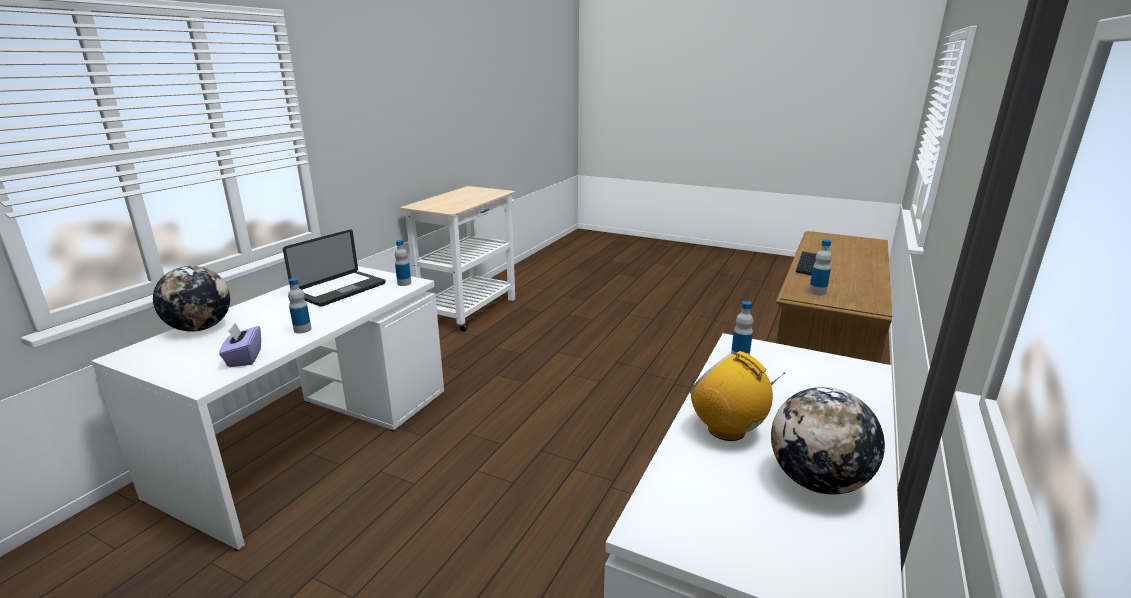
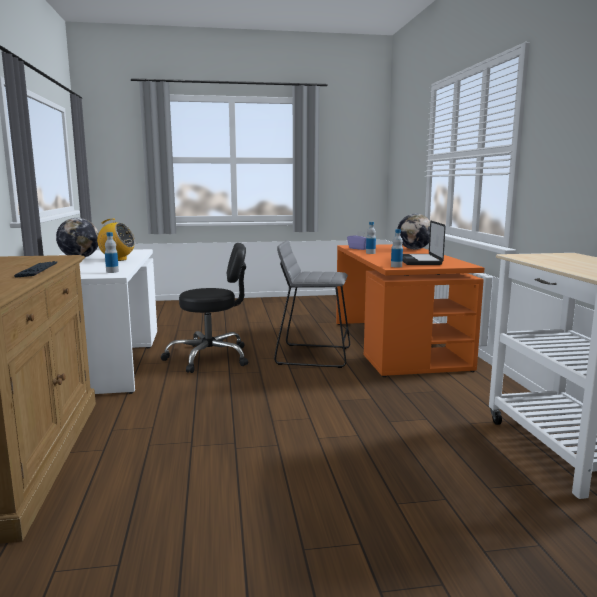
camera: 145 degrees right, 10 degrees down
(312, 439) = (396, 344): white desk -> orange desk
(440, 458) = (313, 355): none -> grey stool
(565, 514) = (213, 357): none -> black office chair
(817, 292) = (45, 258): bottle -> none

